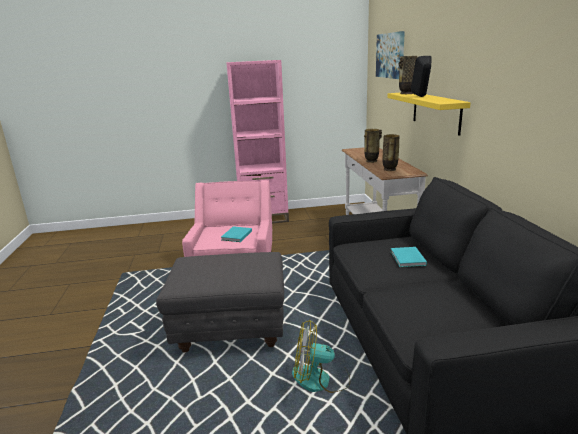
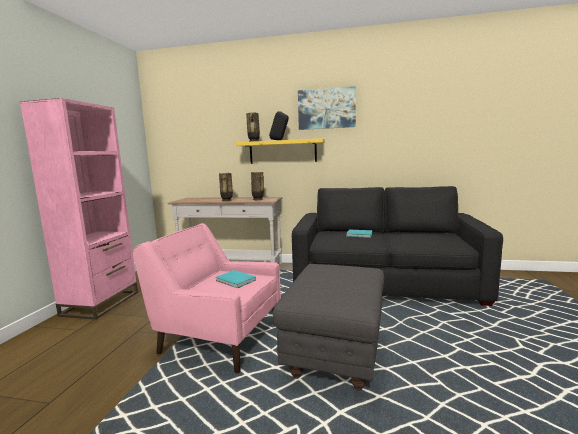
camera: 70 degrees left, 10 degrees down
(320, 379) = (416, 321): fan -> none
(390, 55) = (198, 118): picture -> picture (326, 108)

